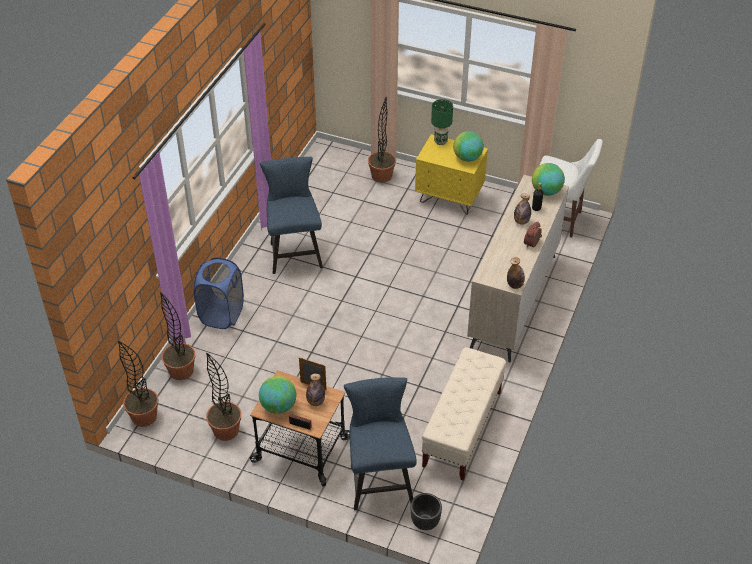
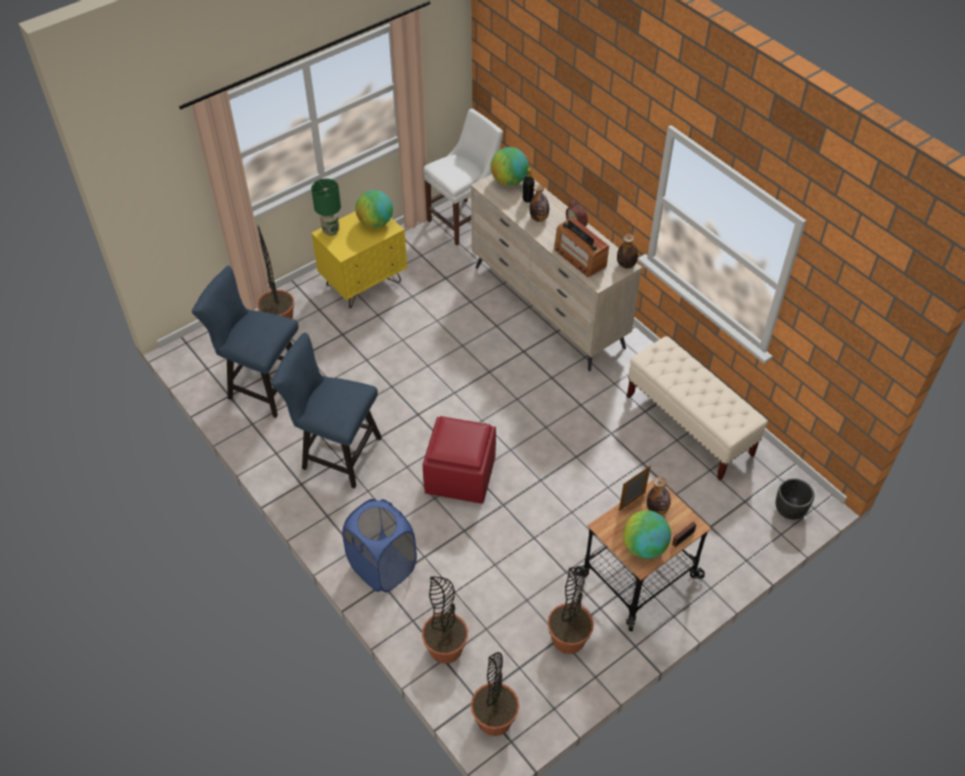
camera: 60 degrees left, 5 degrees up
(320, 319) = (460, 475): none -> red ottoman
(379, 480) = (717, 524): blue chair -> blue chair (261, 385)
(500, 258) = (579, 257): none -> radio

